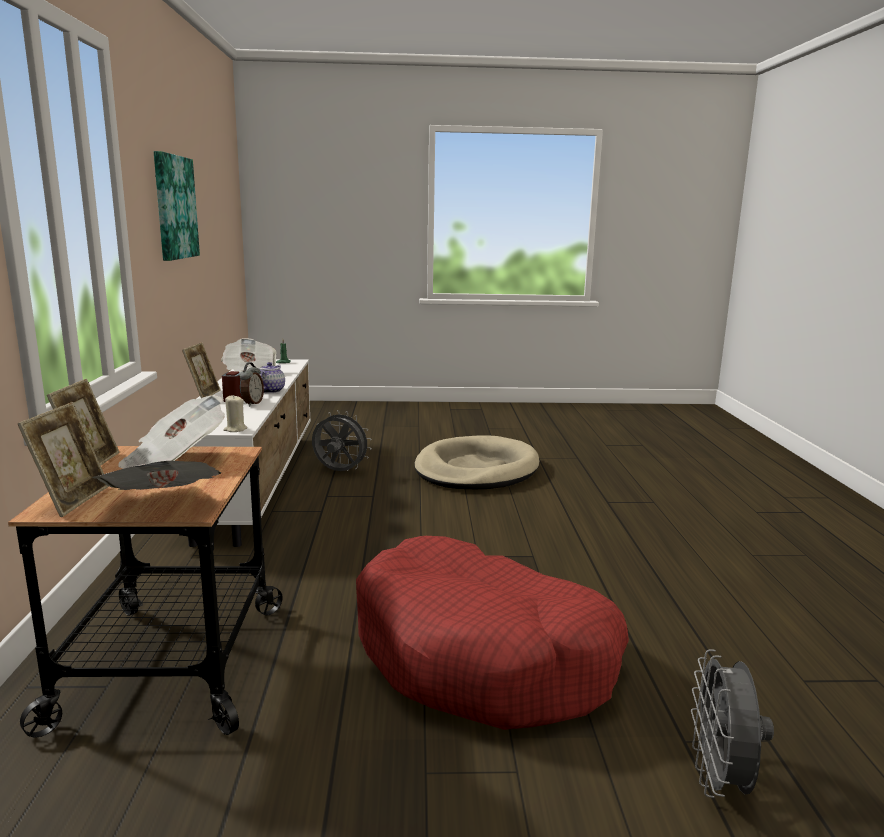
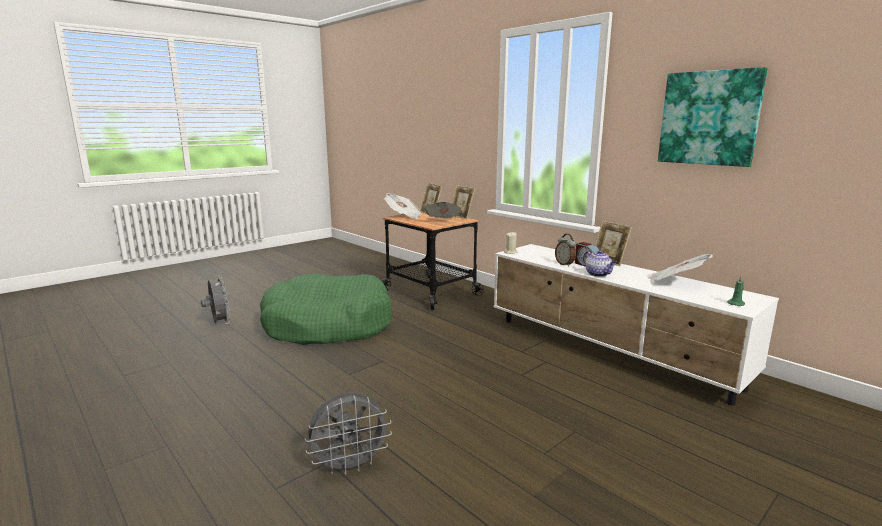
camera: 140 degrees right, 0 degrees up
(339, 472) = (595, 385): grey fan -> grey fan (350, 466)
(476, 469) = (511, 450): beige dog bed -> none
(483, 656) = (328, 325): red dog bed -> green dog bed

